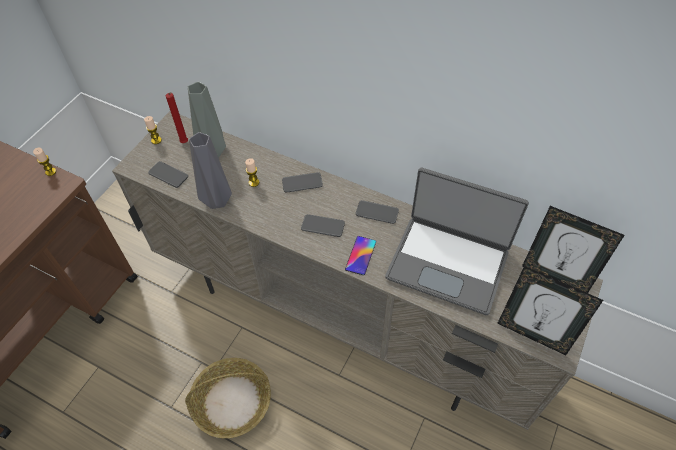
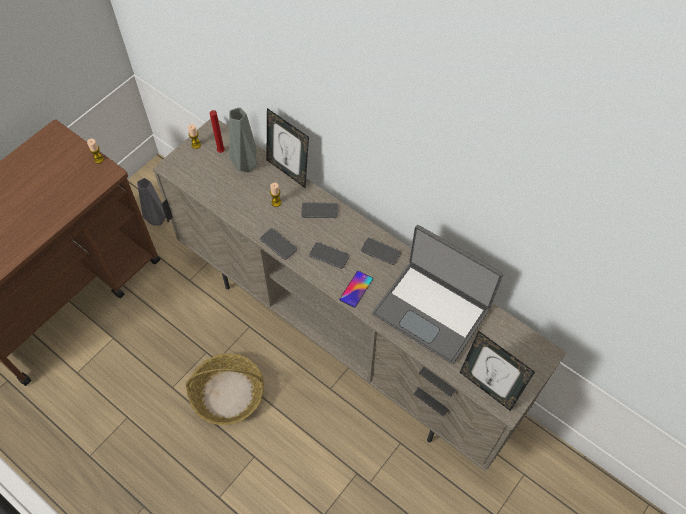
camera: 10 degrees right, 5 degrees up
(168, 175) = (201, 181): phone -> phone (278, 244)
(217, 202) = (240, 216): grey vase -> grey vase (157, 221)
(555, 275) = (525, 340): picture frame -> picture frame (288, 171)

